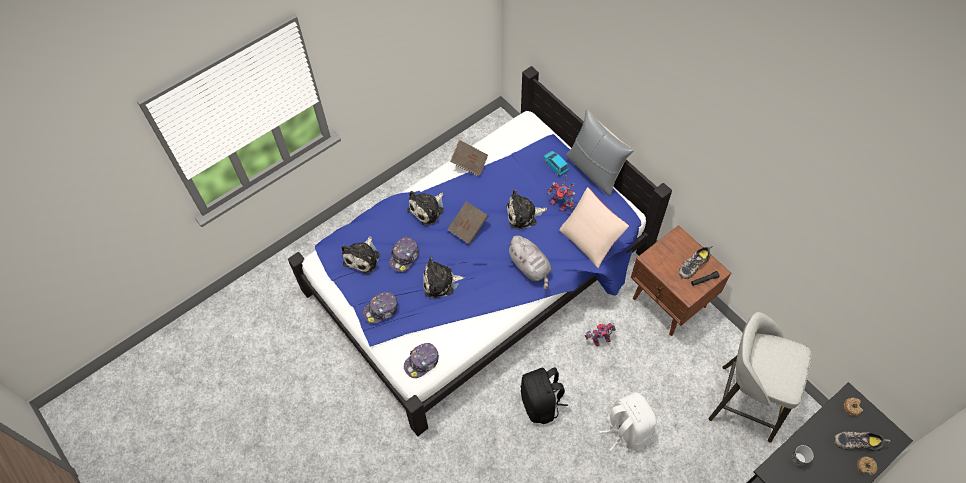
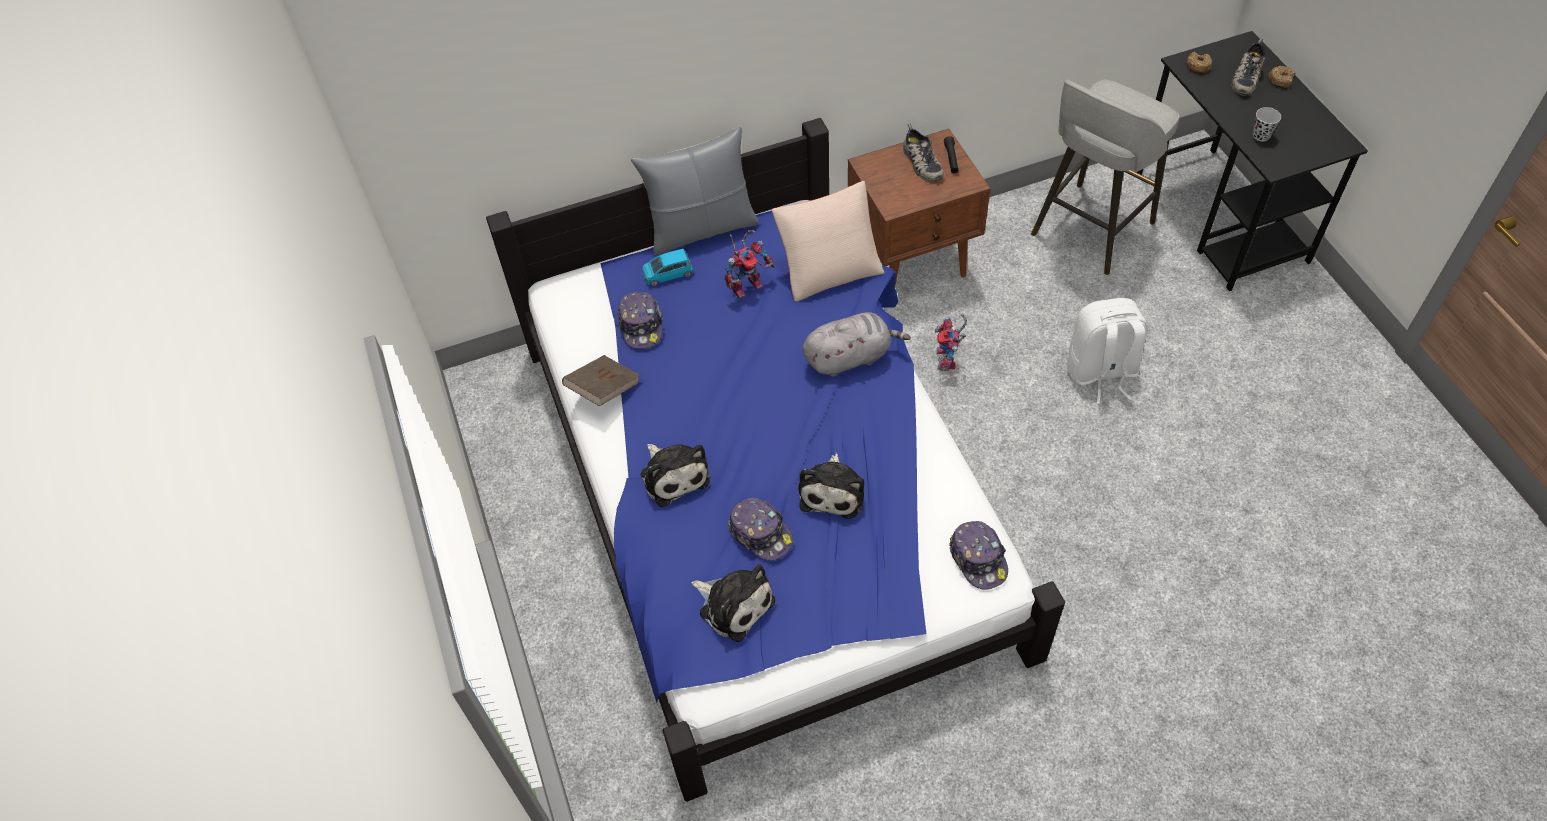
camera: 70 degrees left, 5 degrees down
(381, 310) = (859, 596): cap -> cap (641, 325)
(468, 227) = (739, 422): brown book -> none
(523, 215) = (745, 340): plush toy -> none
(541, 404) = (1032, 466): black backpack -> none

